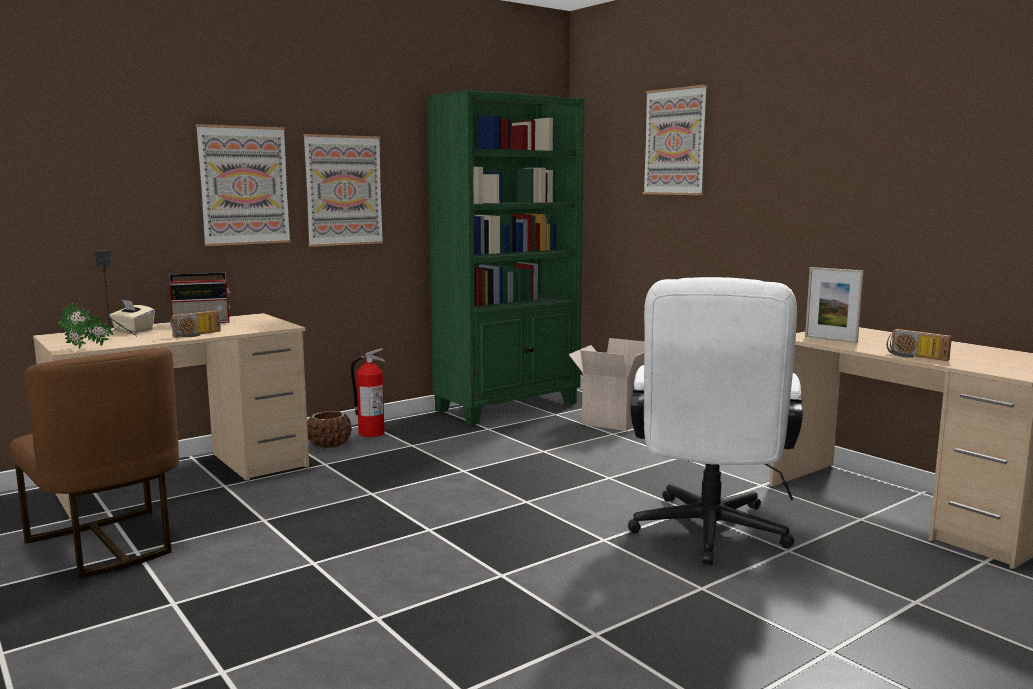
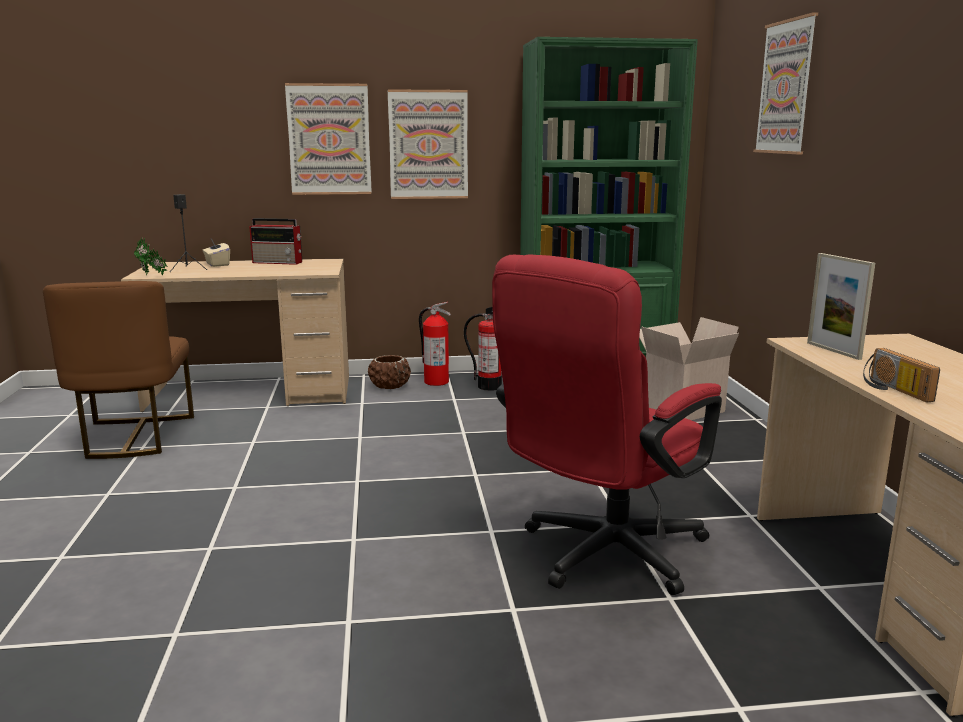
camera: 30 degrees right, 5 degrees up
(197, 335) = (246, 273): radio -> none
(428, 429) = (489, 386): none -> fire extinguisher
(708, 536) = (602, 556): white office chair -> red office chair

